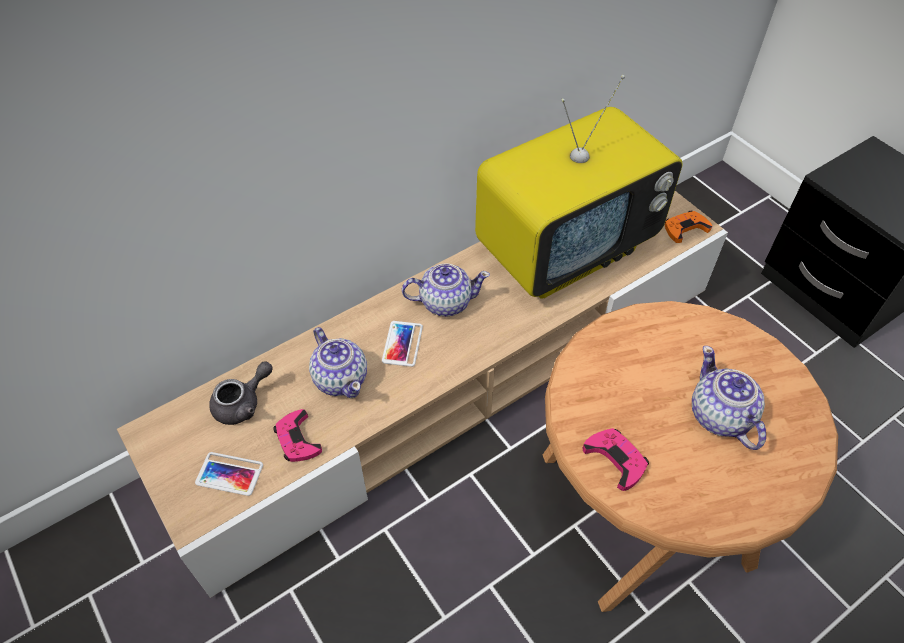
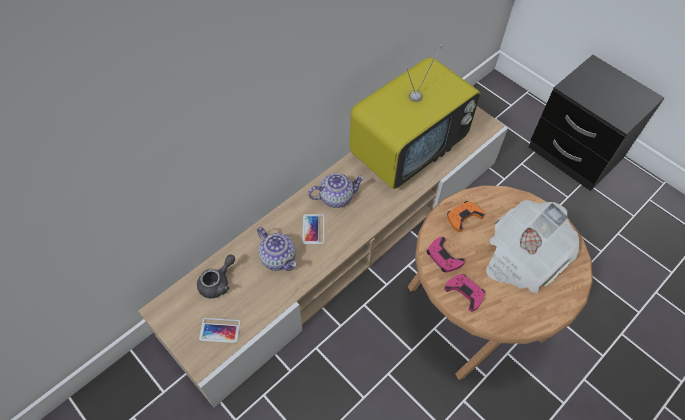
camera: 10 degrees left, 5 degrees up
(297, 439) = (258, 302): pink game controller -> pink game controller (443, 257)
(685, 229) = (481, 128): orange game controller -> orange game controller (463, 217)
(720, 416) = (522, 257): teapot -> newspaper

